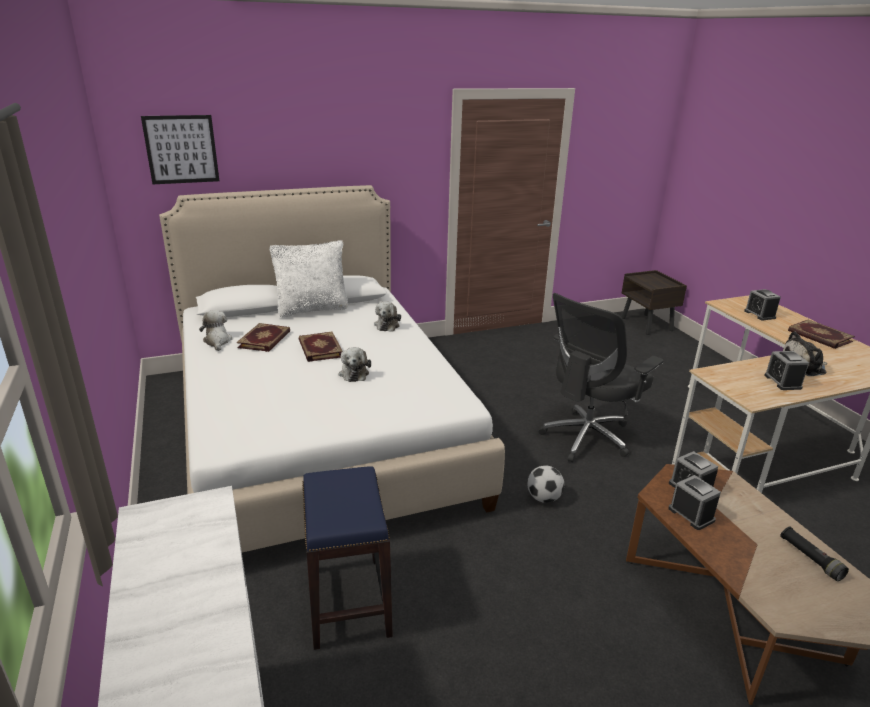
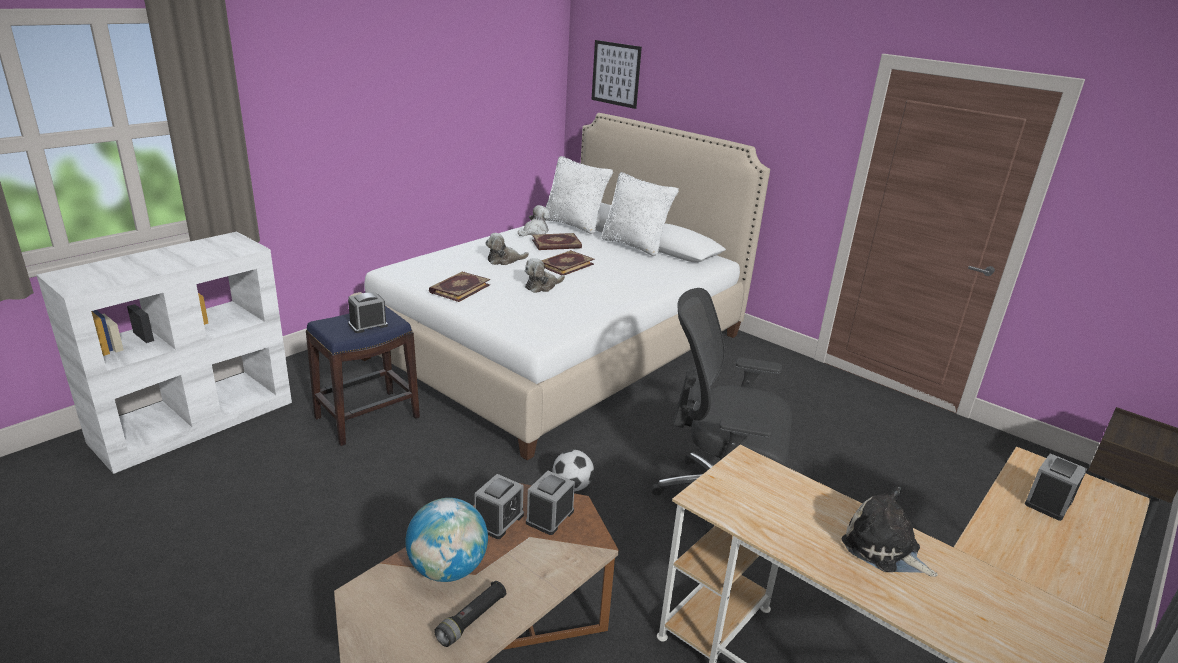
camera: 60 degrees right, 0 degrees up
(229, 320) = (574, 226): none -> white pillow
(387, 325) = (650, 279): plush toy -> plush toy (504, 260)
(751, 557) = (448, 569): none -> globe
(782, 382) = (798, 525): alarm clock -> alarm clock (368, 325)
(819, 336) = (1052, 572): book -> book (459, 288)

